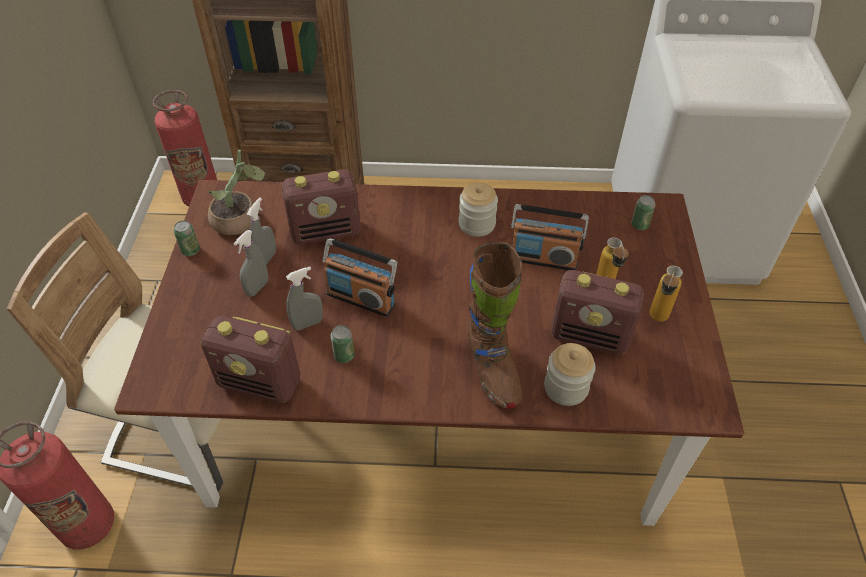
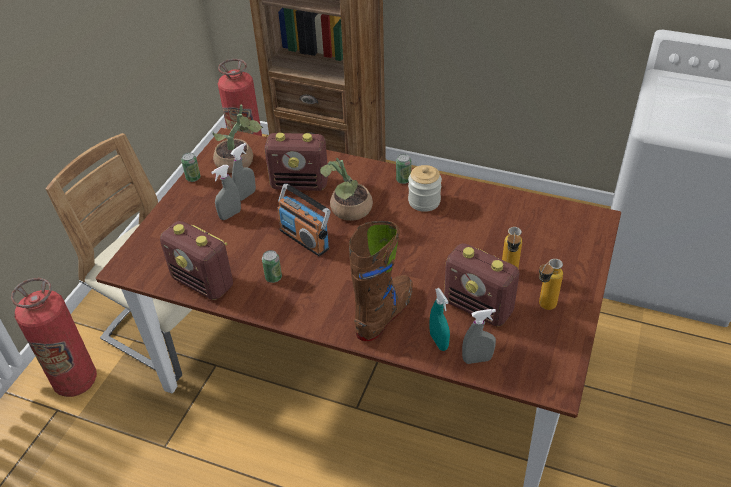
camera: 20 degrees right, 5 degrees down
(308, 324) = (256, 248): grey spray bottle -> grey spray bottle (477, 359)
(398, 254) = (348, 212): none -> potted plant
(492, 369) = (384, 314): brown boot -> brown boot turned 150 degrees counterclockwise
(543, 259) = (468, 239): radio -> none
(566, 387) = (438, 341): jar -> turquoise spray bottle
(639, 225) = (567, 229): can -> can (403, 180)

